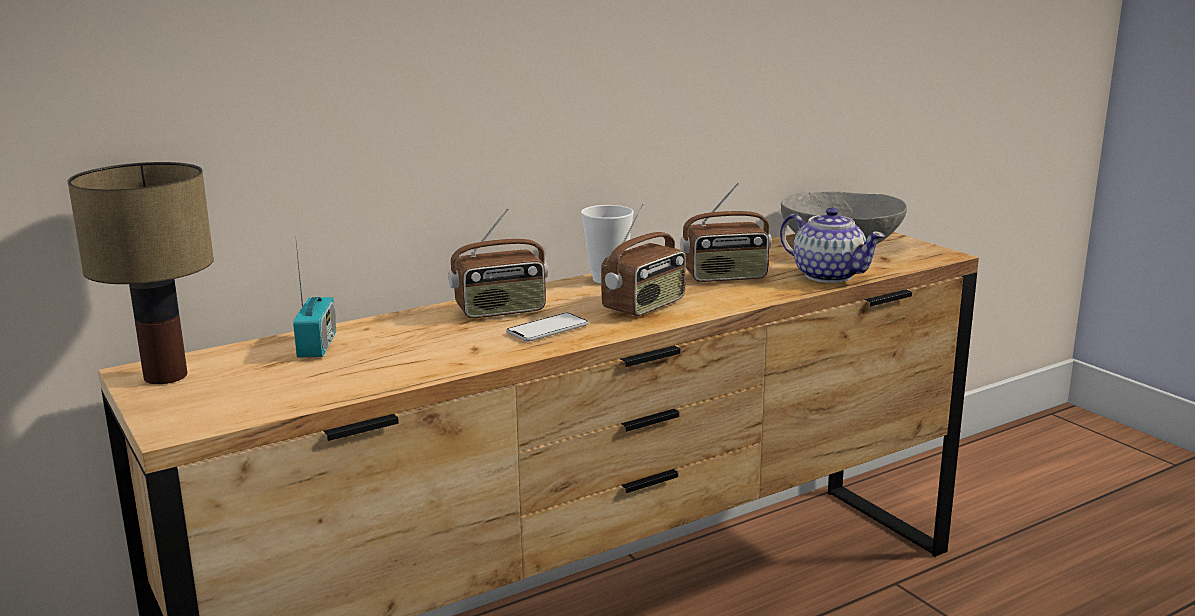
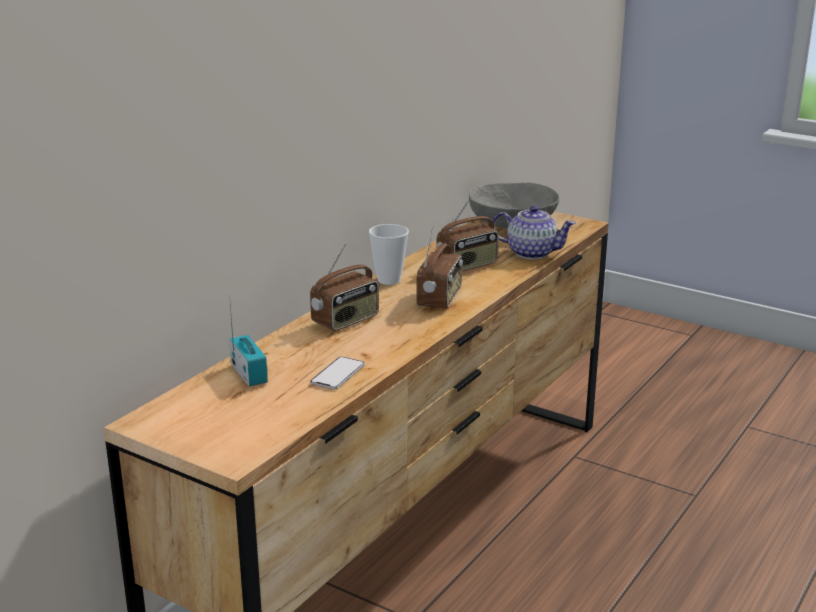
camera: 25 degrees left, 5 degrees up
(168, 376) = (170, 421): table lamp -> none
(548, 329) = (396, 329): phone -> phone (338, 374)

